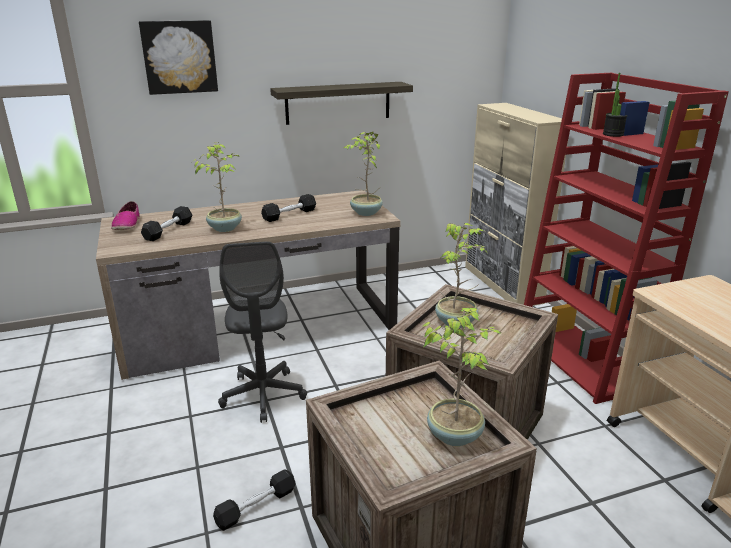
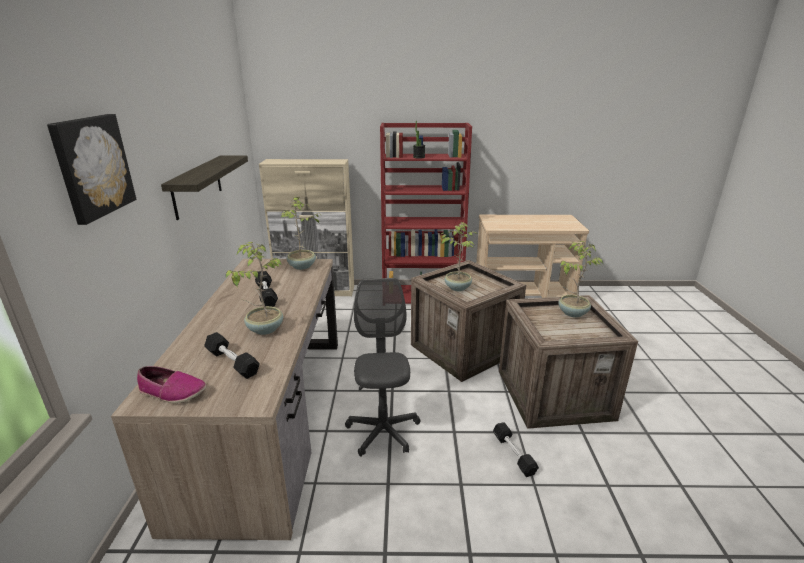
camera: 70 degrees left, 0 degrees up
(263, 395) = (383, 431): grey office chair -> grey office chair turned 105 degrees counterclockwise

